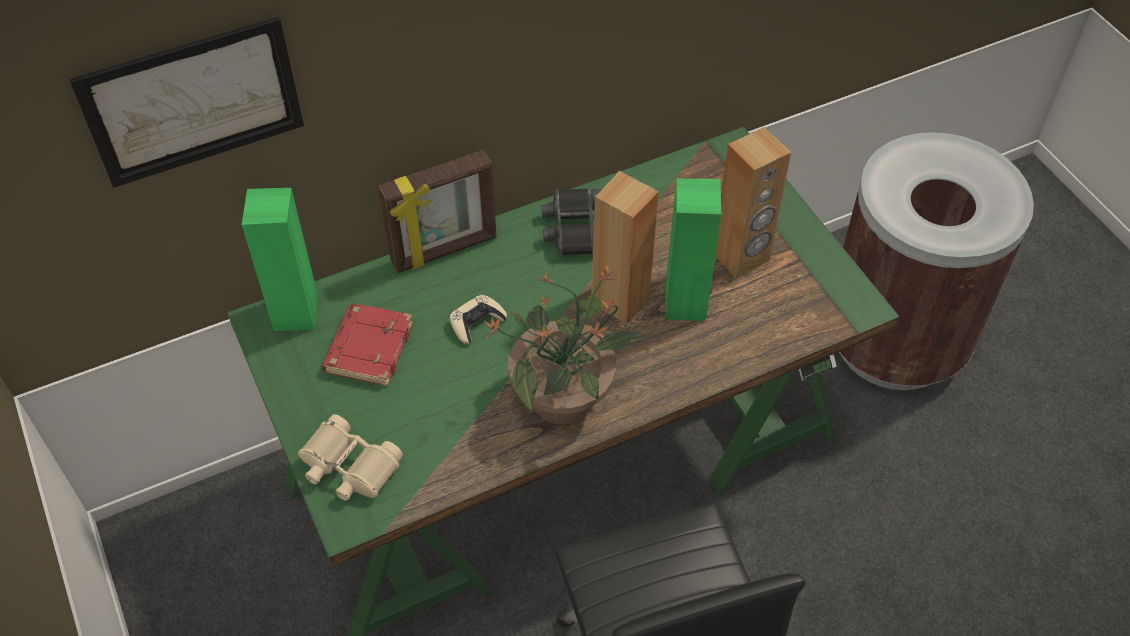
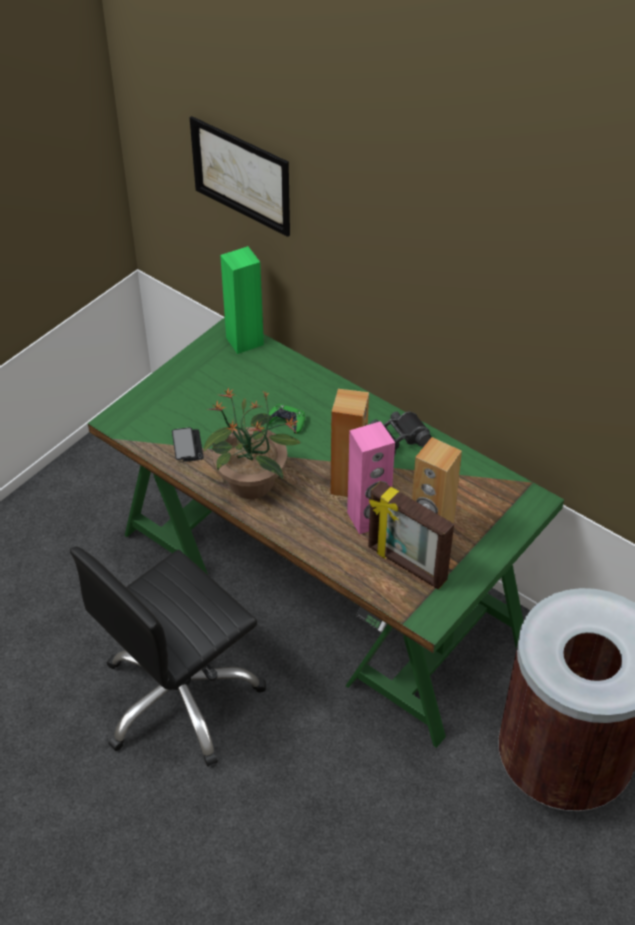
camera: 65 degrees right, 5 degrees down
(349, 467) = (149, 407): beige binoculars -> none
(368, 347) = (238, 381): red book -> none
(444, 251) = (334, 386): picture frame -> picture frame (406, 565)
(453, 446) = (187, 445): none -> phone
(476, 322) = (286, 422): beige game controller -> green game controller
(686, 303) = (368, 519): green speaker -> pink speaker

